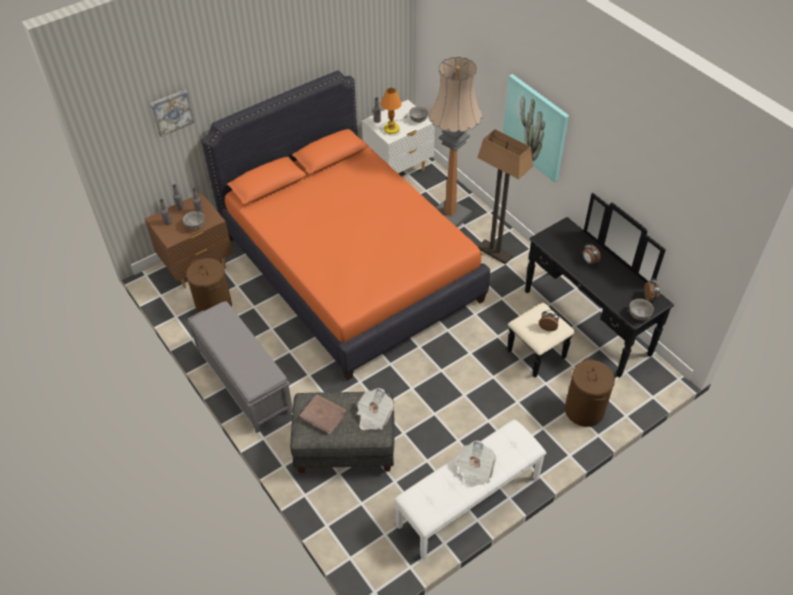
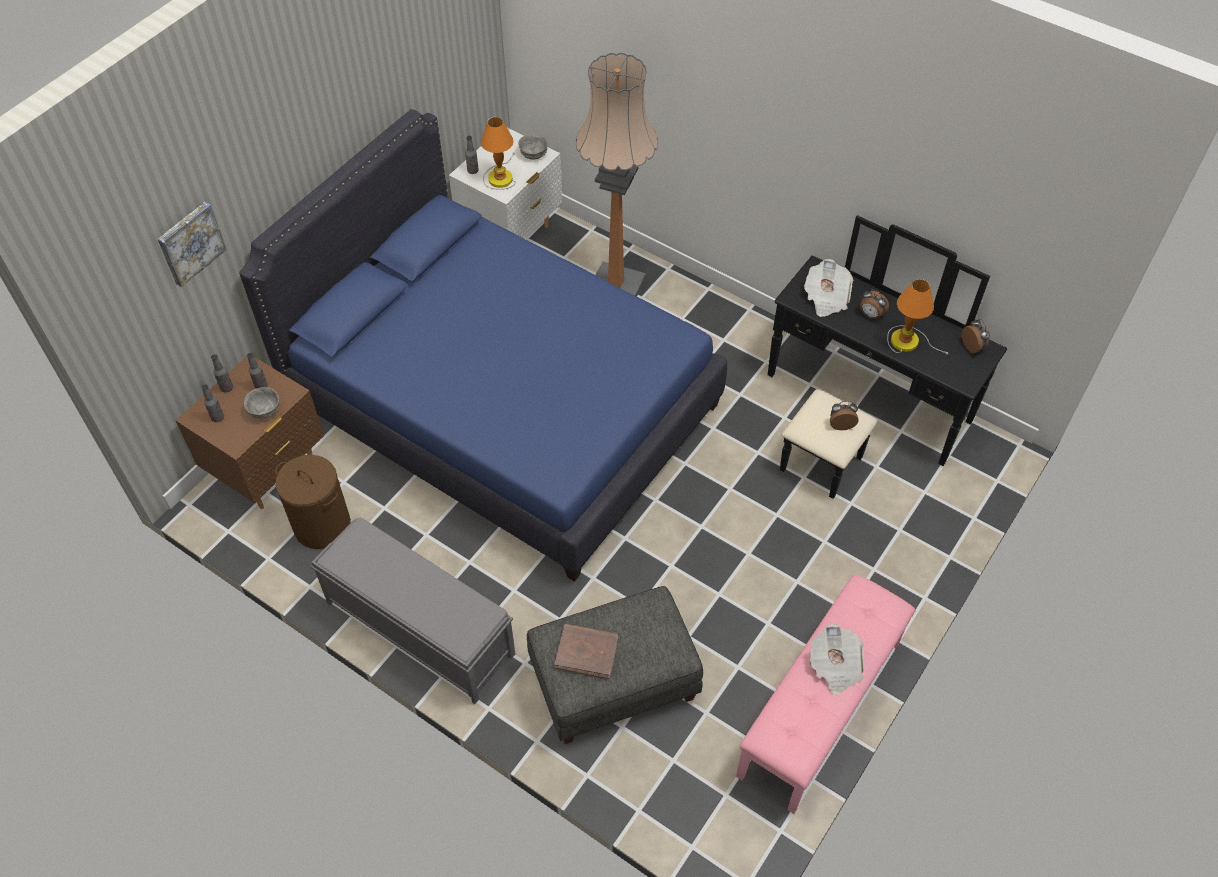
camera: 20 degrees left, 5 degrees up
(350, 268) = (504, 407): orange bed -> blue bed
(374, 416) = (660, 631): newspaper -> newspaper (826, 298)
(469, 502) = (820, 709): white bench -> pink bench
(495, 252) = (702, 327): floor lamp -> none
(536, 127) = (745, 135): picture -> none
(584, 410) = (918, 527): brown laundry basket -> none
(607, 283) = (908, 341): none -> table lamp
(639, 315) = (970, 375): grey bowl -> none

